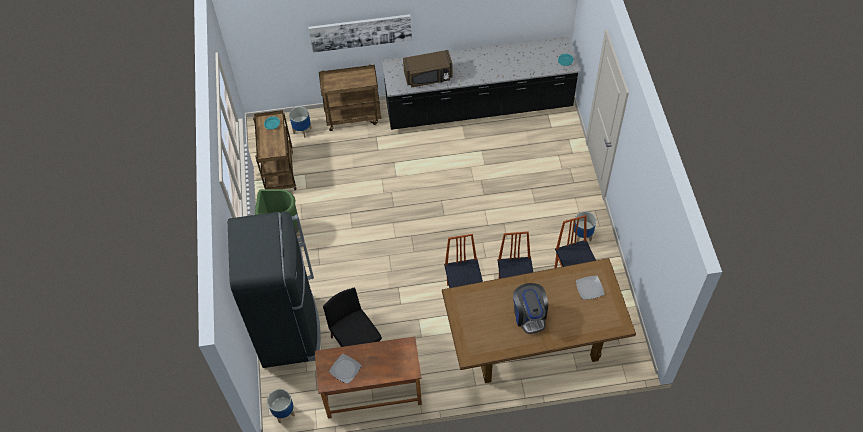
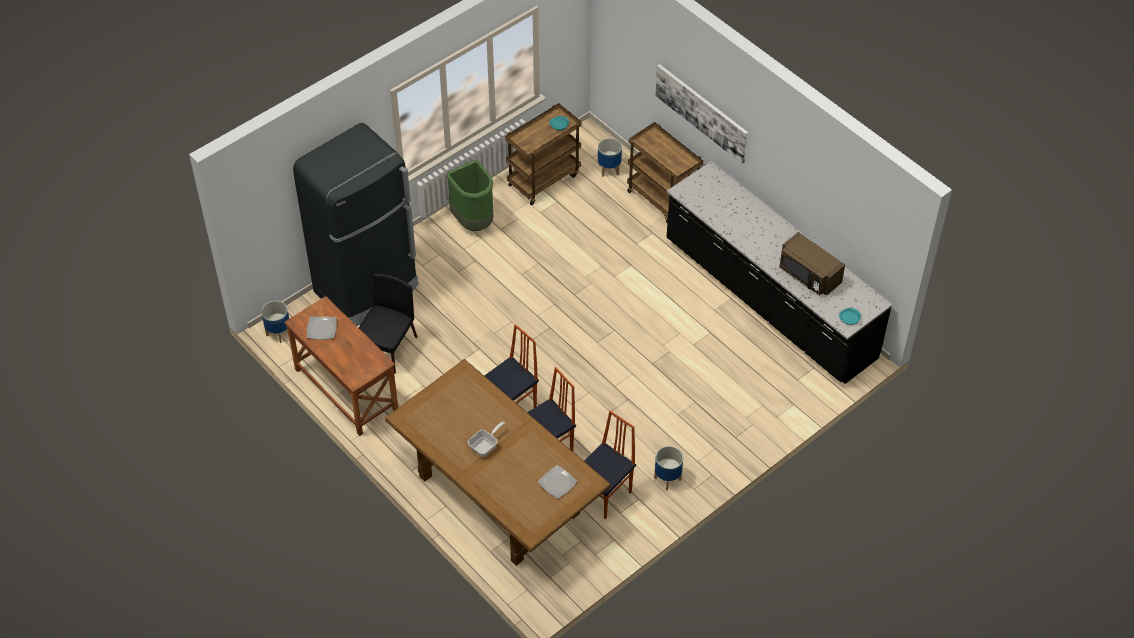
camera: 55 degrees right, 5 degrees down
(428, 77) = (720, 211): brown microwave -> brown microwave (808, 275)
(529, 315) = (486, 446): coffee machine -> frying pan

